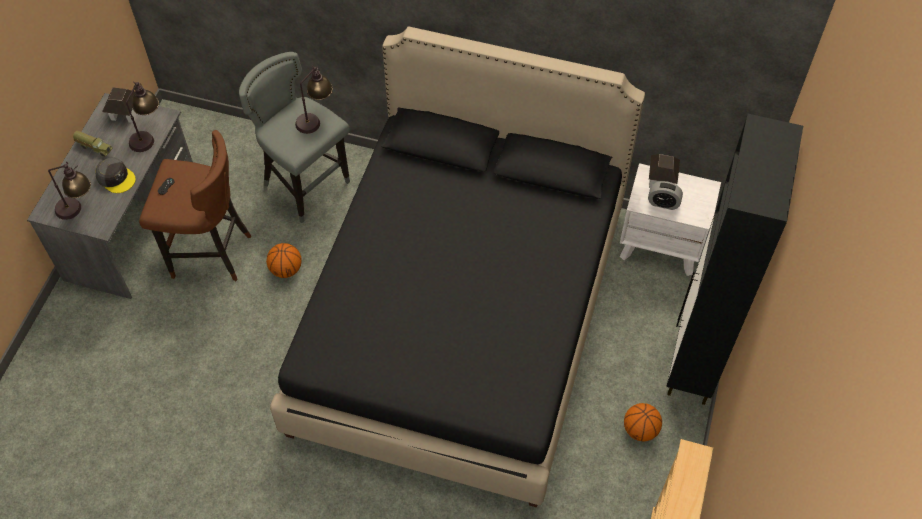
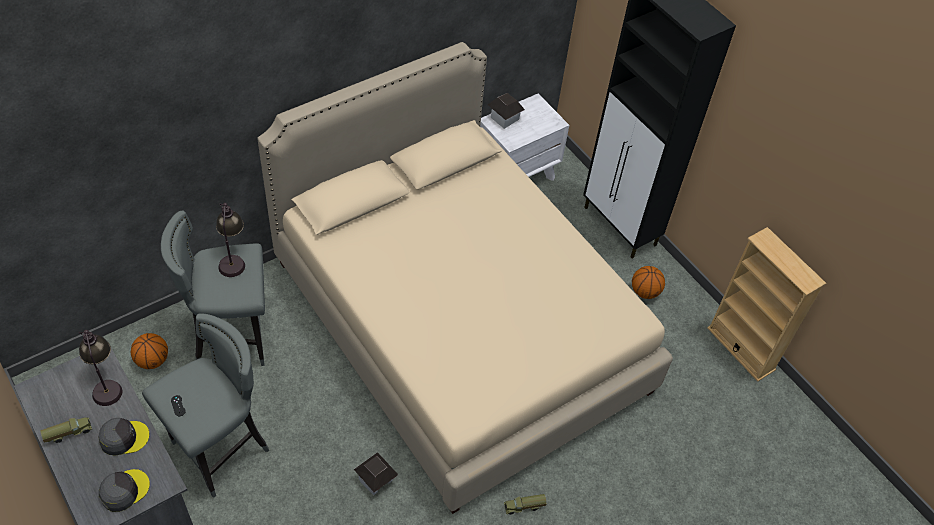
camera: 55 degrees left, 5 degrees down
(78, 209) = (124, 490): table lamp -> grey cap
(125, 113) = (58, 385): toy house -> toy house (376, 480)
(210, 253) = (220, 451): brown stool -> grey stool
(286, 270) = (297, 407): basketball -> basketball (152, 361)
(335, 483) = (524, 507): none -> toy truck
(461, 318) = (459, 326): black bed -> beige bed
(663, 203) = (524, 131): alarm clock -> none

